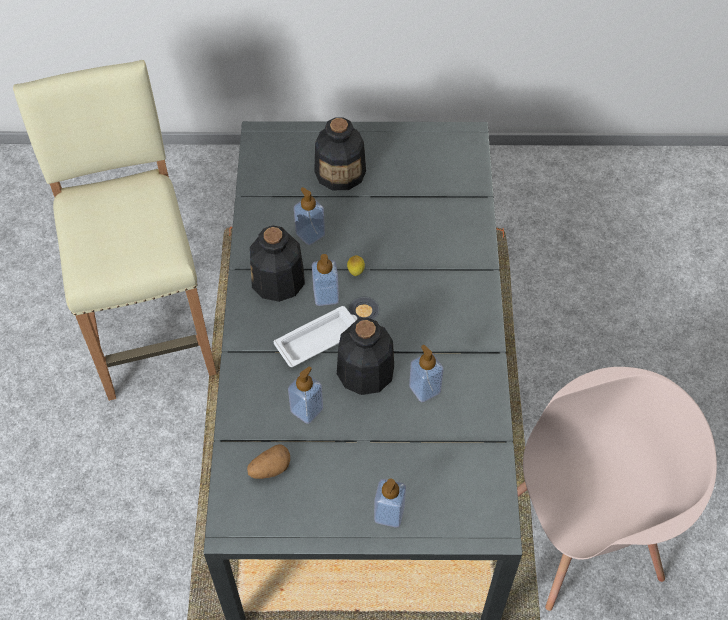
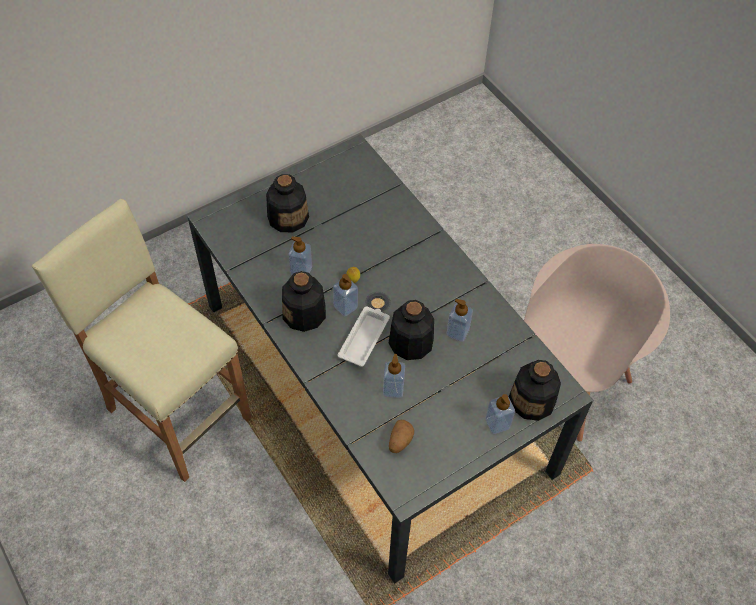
camera: 35 degrees left, 0 degrees up
(449, 512) = (532, 400): none -> bottle

